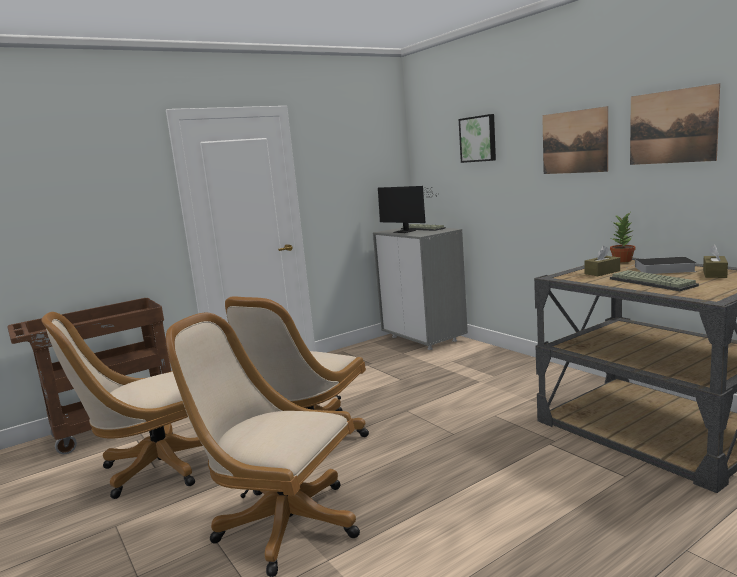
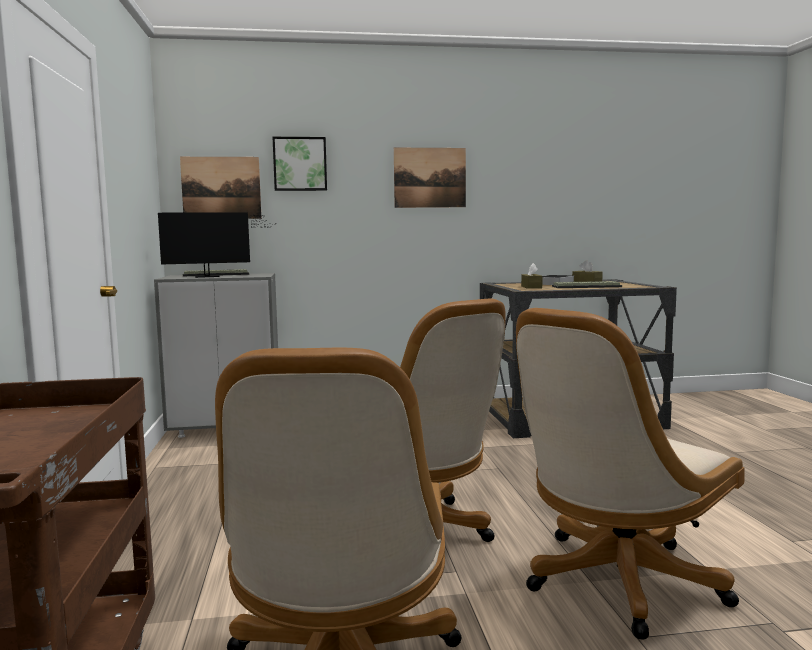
camera: 65 degrees left, 5 degrees down
(622, 260) = (504, 283): potted plant -> none
(672, 127) = (521, 172): picture -> picture (221, 188)

